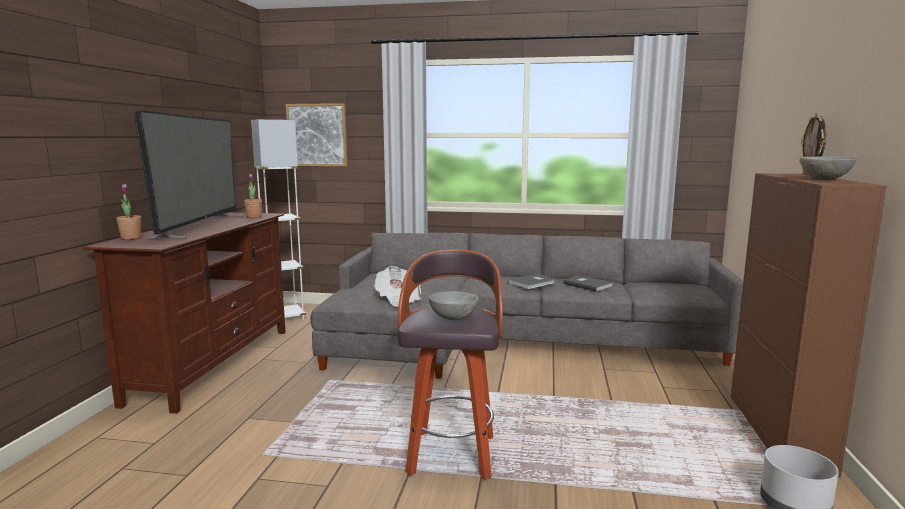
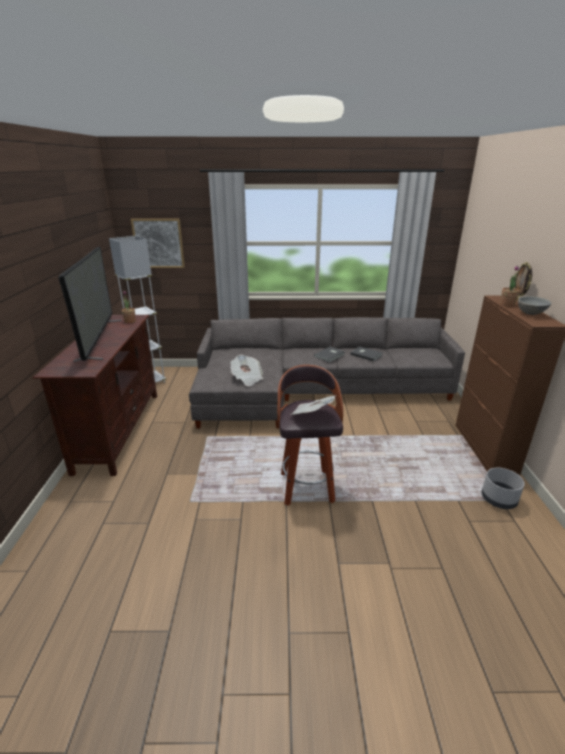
camera: 10 degrees left, 15 degrees up
(131, 238) = (59, 361): potted plant -> potted plant (507, 305)
(453, 318) = (312, 415): grey bowl -> newspaper

